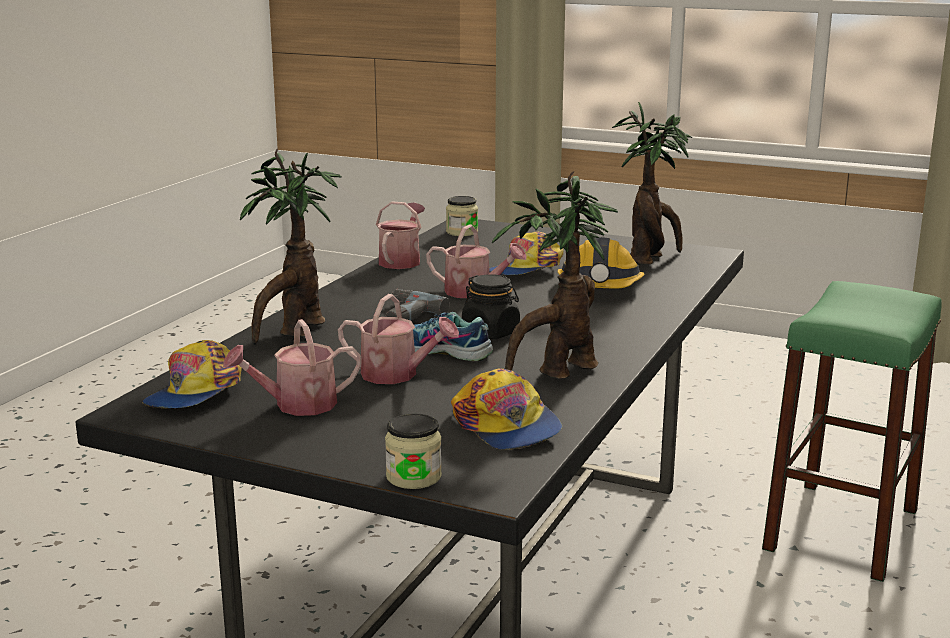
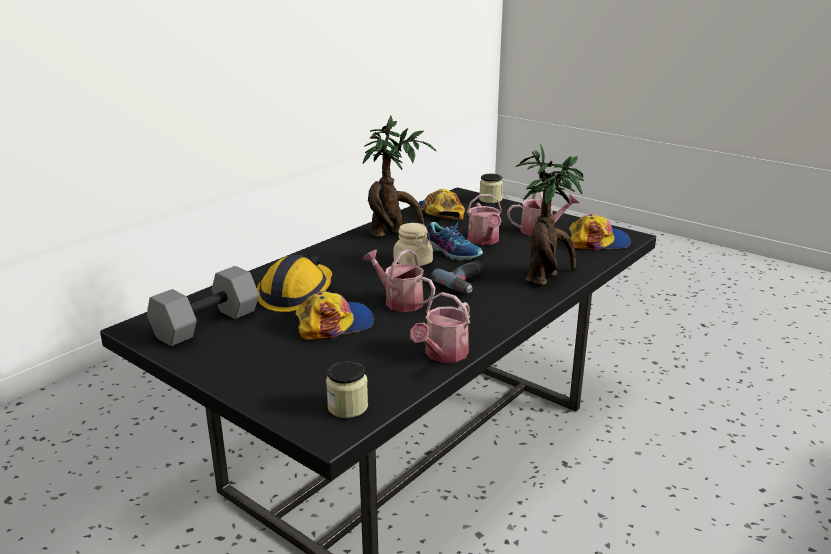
camera: 165 degrees left, 5 degrees up
(196, 393) = (598, 242): cap -> cap turned 45 degrees clockwise
(397, 375) = (484, 241): watering can -> watering can turned 135 degrees counterclockwise
(491, 332) = (412, 262): black jar -> beige jar
(650, 259) = (207, 325): potted plant -> grey dumbbell
(841, 529) = (143, 432): green stool -> none

